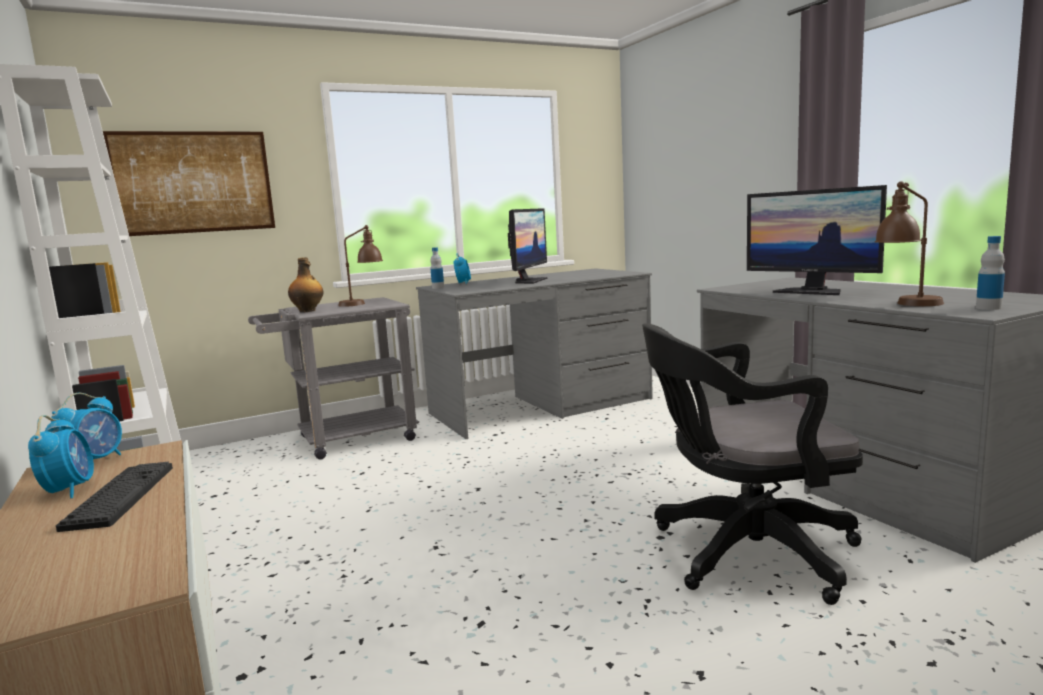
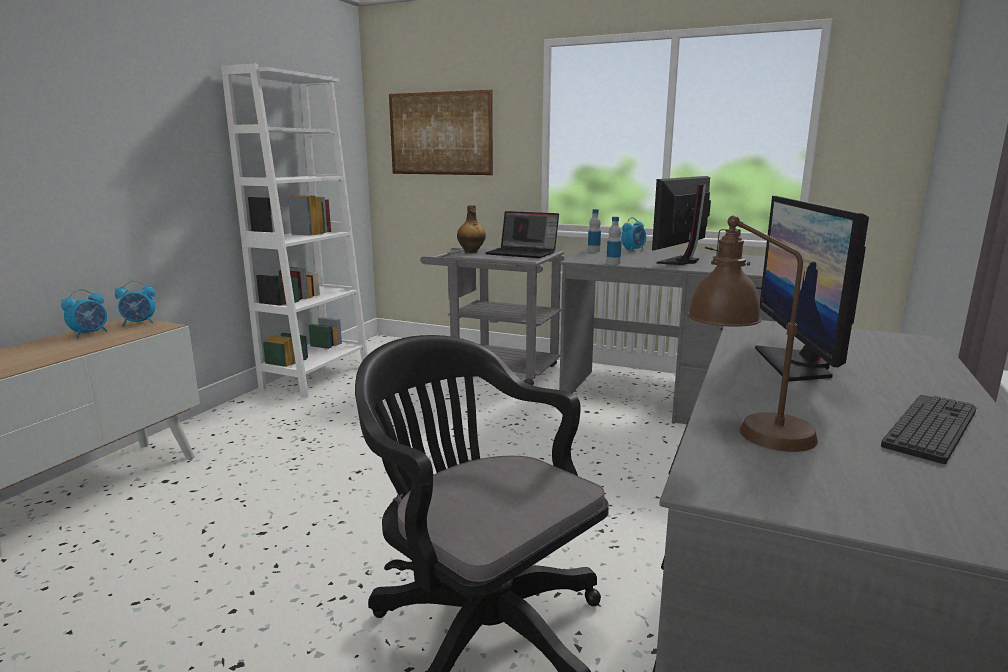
camera: 50 degrees right, 5 degrees up
(121, 496) = (80, 344): keyboard -> keyboard (930, 428)
(363, 303) = (523, 253): brown table lamp -> laptop
(529, 281) = (681, 261): monitor -> monitor turned 150 degrees clockwise
(988, 308) = (795, 488): bottle -> bottle (613, 263)

